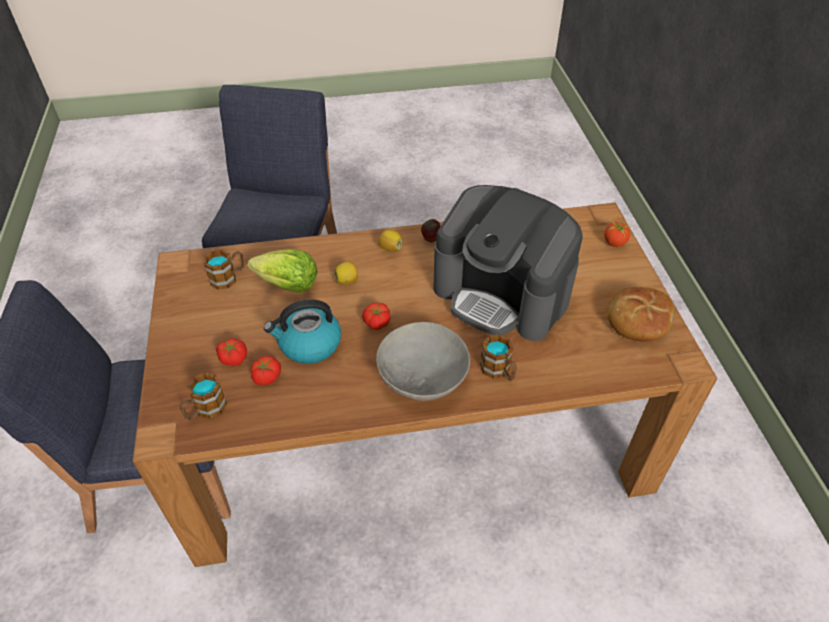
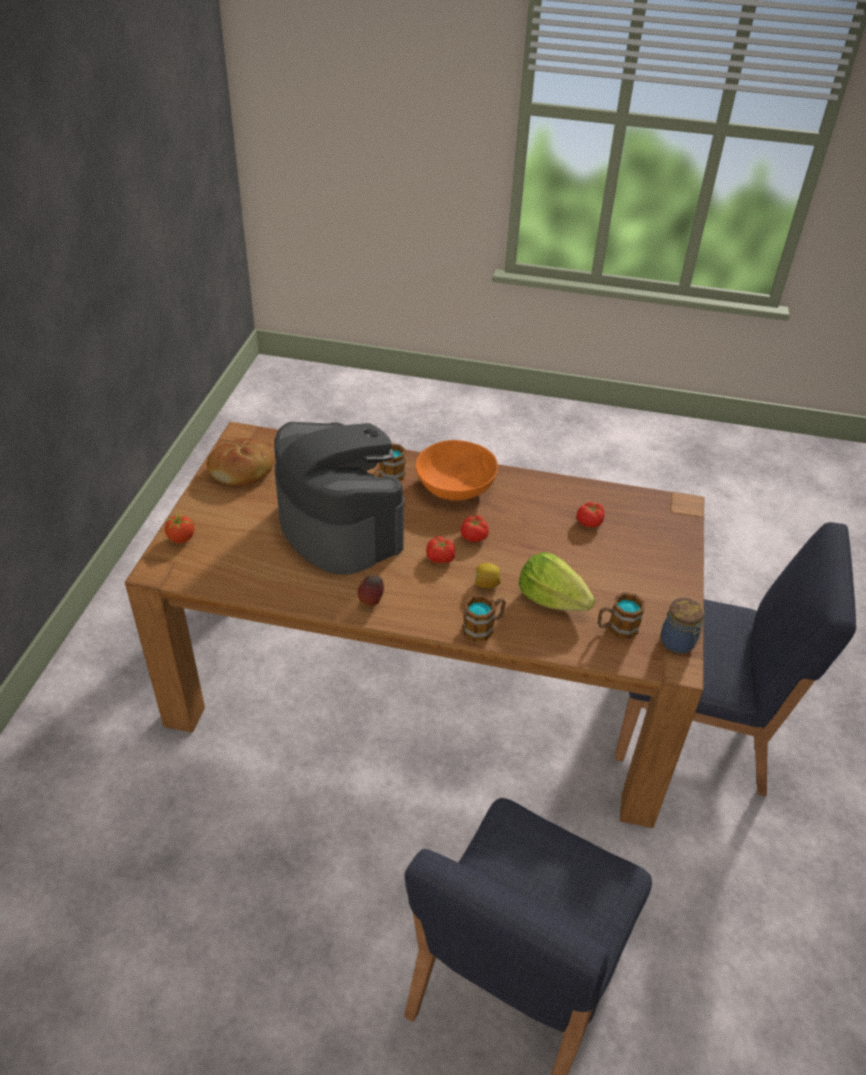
camera: 160 degrees left, 5 degrees down
(176, 280) = (678, 643): none -> jar
(205, 410) = (645, 513): mug -> mug (483, 627)
(233, 358) = (618, 545): tomato -> tomato (440, 558)
(309, 344) = (545, 536): kettle -> none
(390, 248) = (422, 607): lemon -> none
(423, 376) = (455, 485): grey bowl -> orange bowl

